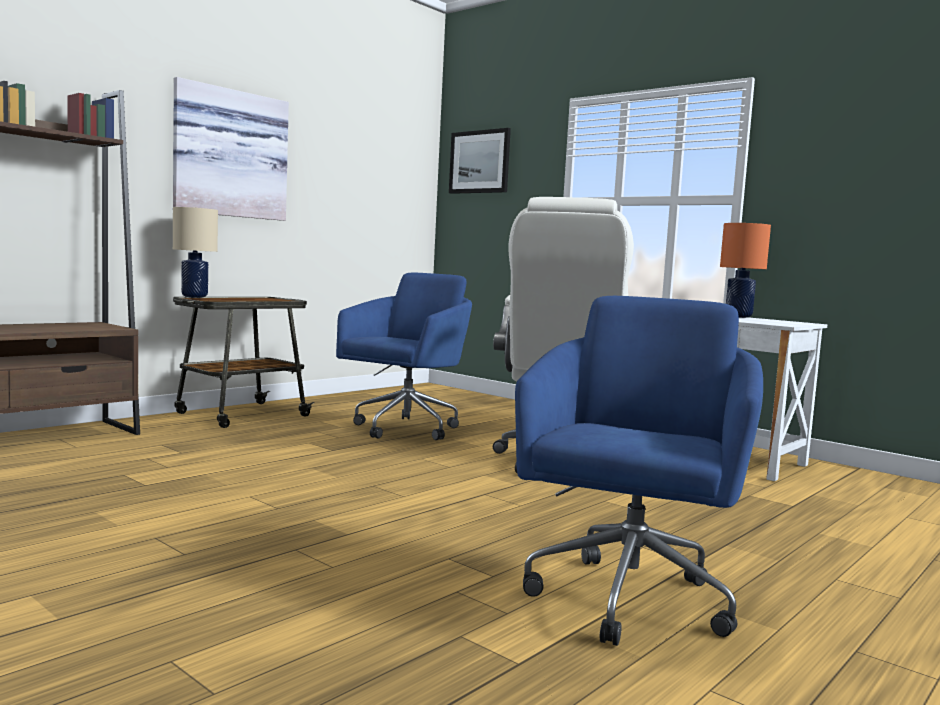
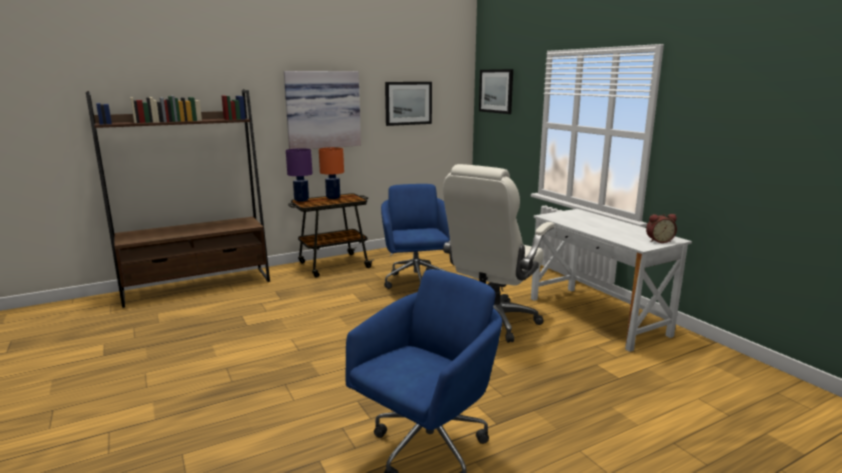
camera: 20 degrees right, 10 degrees up
(194, 297) = (301, 201): beige table lamp -> purple table lamp
(353, 167) = (408, 103): none -> picture
(403, 430) = (416, 284): blue office chair -> blue office chair turned 60 degrees counterclockwise
(738, 317) = (630, 228): orange table lamp -> orange table lamp (333, 198)
(791, 323) = (658, 241): none -> alarm clock

